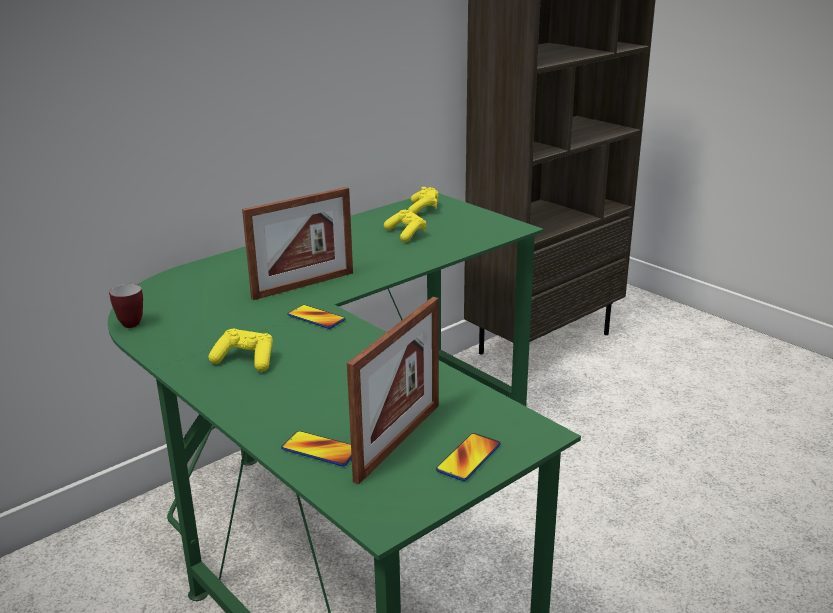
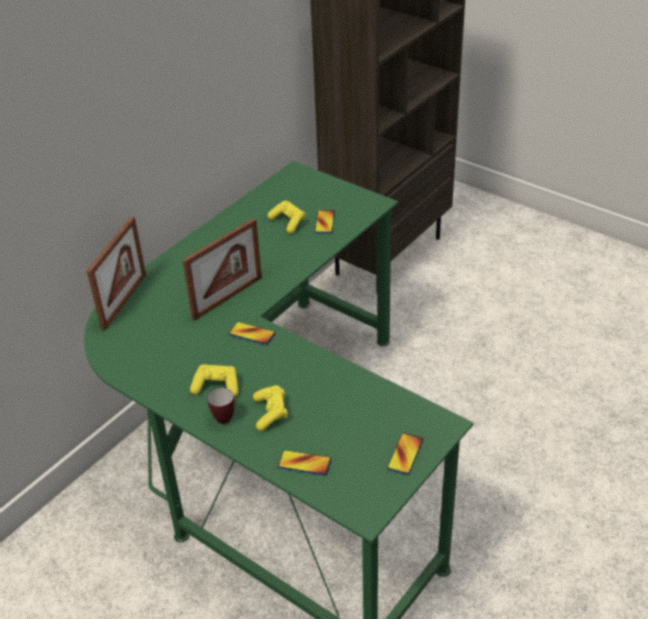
camera: 10 degrees left, 15 degrees up
(129, 323) = (107, 360): mug -> mug (221, 417)
(398, 441) = (354, 447): picture frame -> picture frame (124, 301)
(423, 209) = (292, 187): yellow game controller -> yellow game controller (270, 413)
(449, 237) = (324, 222): none -> phone

